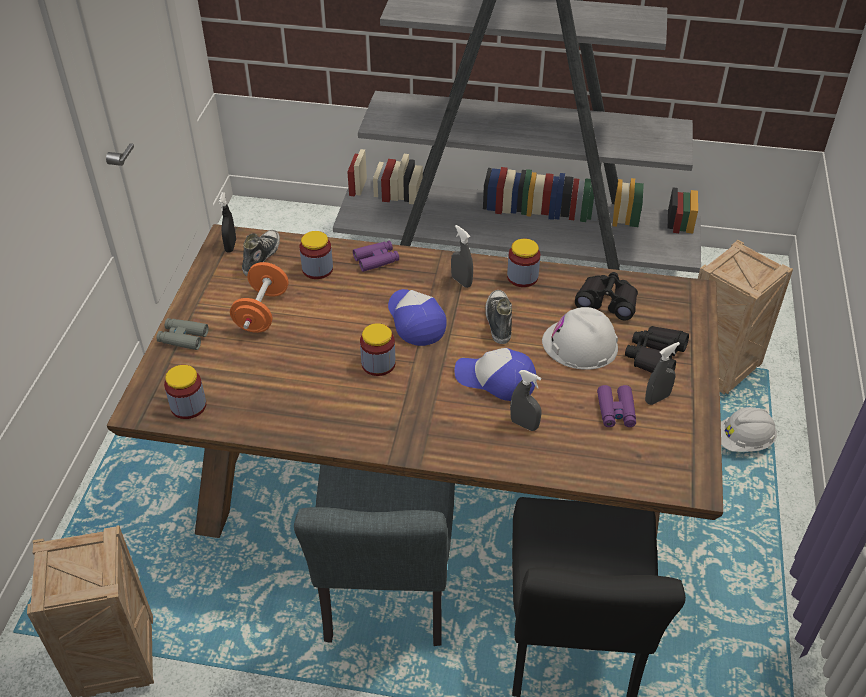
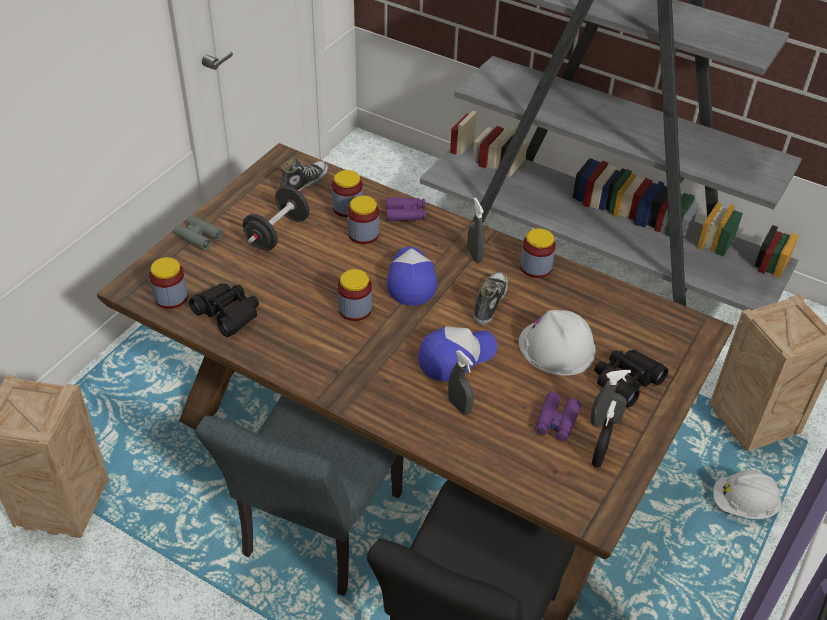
camera: 20 degrees right, 0 degrees up
(230, 246) = (283, 166): black spray bottle -> black spray bottle (599, 457)
(262, 312) = (277, 233): orange dumbbell -> black dumbbell
(347, 290) = (363, 234): none -> jar
(496, 380) = (456, 356): cap -> cap turned 105 degrees clockwise
(607, 302) = (607, 314): black binoculars -> black binoculars (228, 313)

